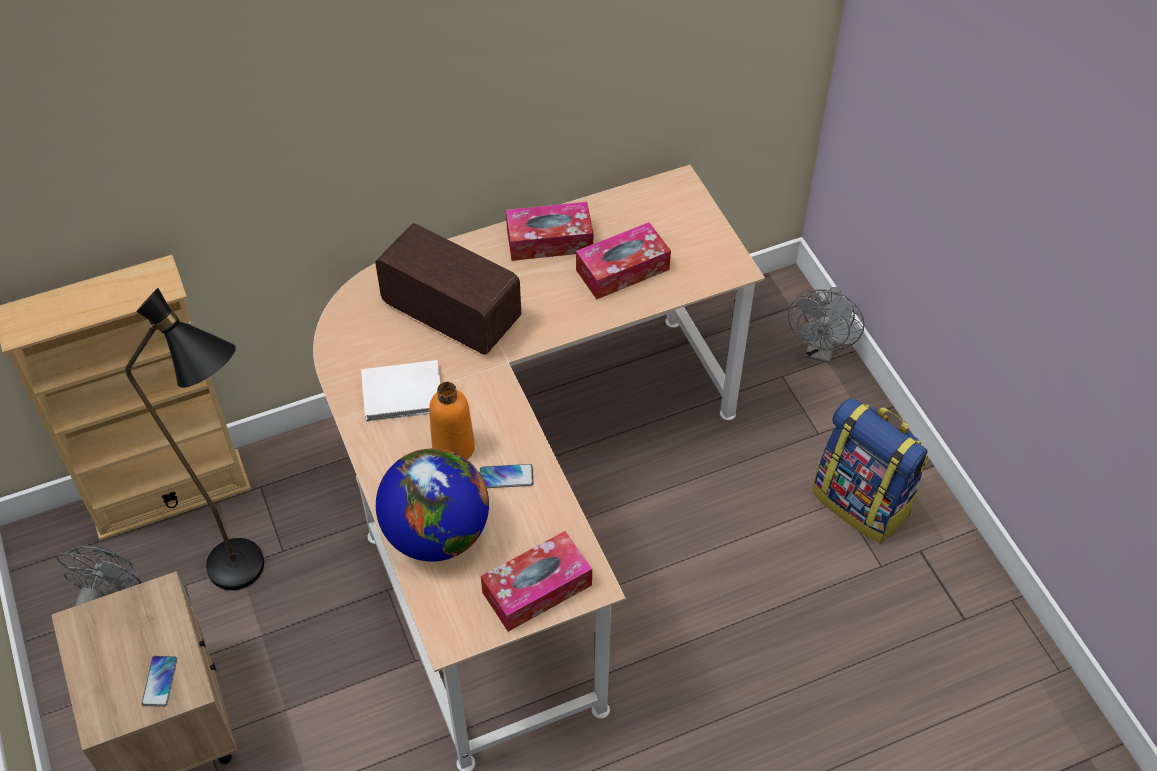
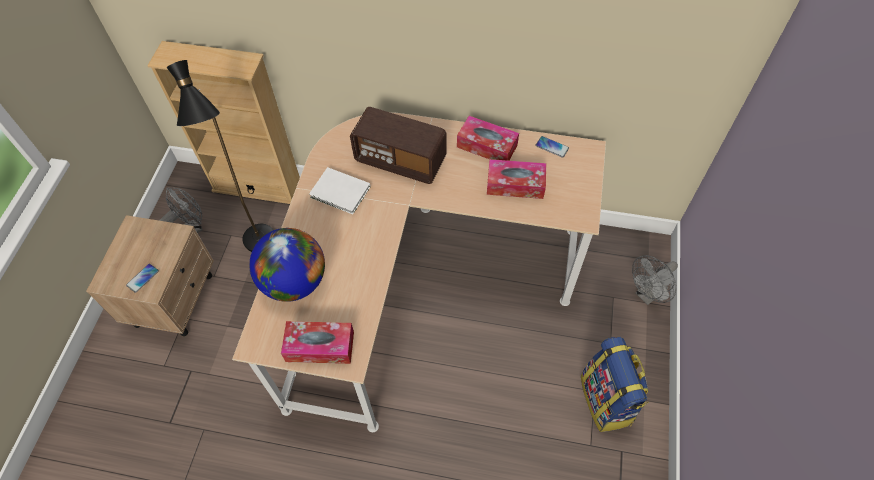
camera: 35 degrees right, 5 degrees up
(451, 313) = (400, 160): radio -> radio turned 135 degrees clockwise
(453, 447) = (341, 238): orange bottle -> none
(506, 477) = (355, 271): phone -> phone (552, 147)

